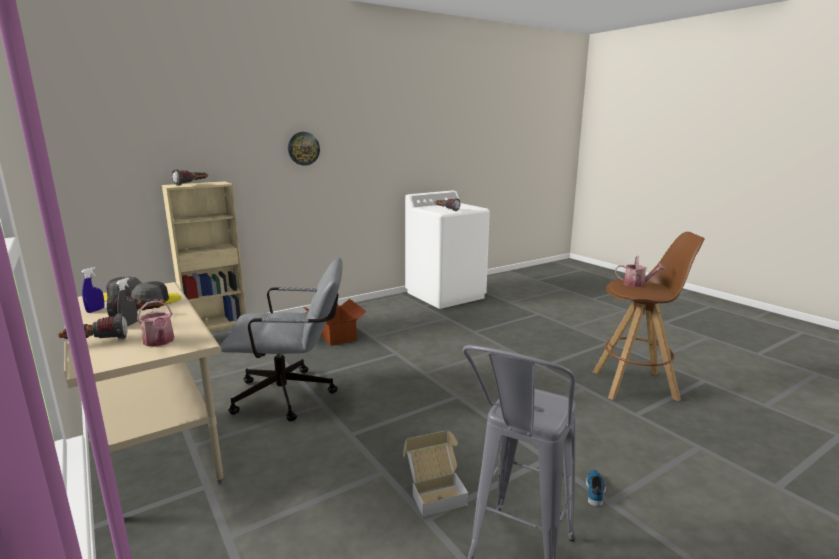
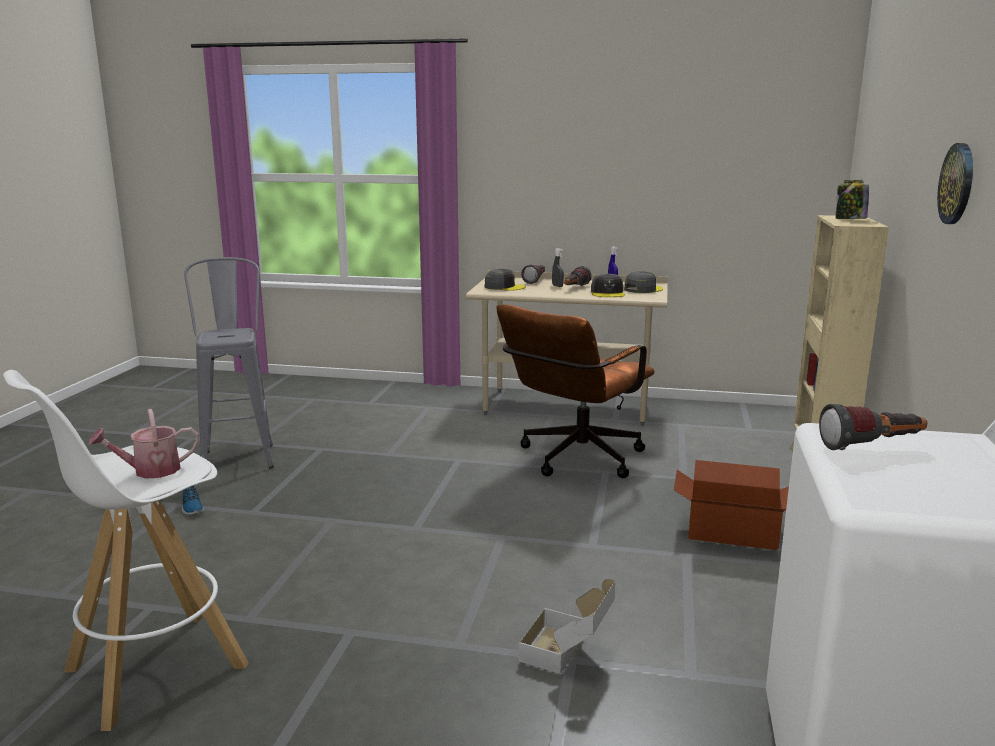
camera: 135 degrees right, 0 degrees up
(159, 342) = (504, 287): watering can -> grey cap
(192, 184) = (850, 219): flashlight -> jar
(293, 395) = (574, 460): grey office chair -> brown office chair
(435, 492) = (332, 459): cardboard box -> cardboard box (568, 654)
(635, 385) = (154, 669): brown stool -> white stool

